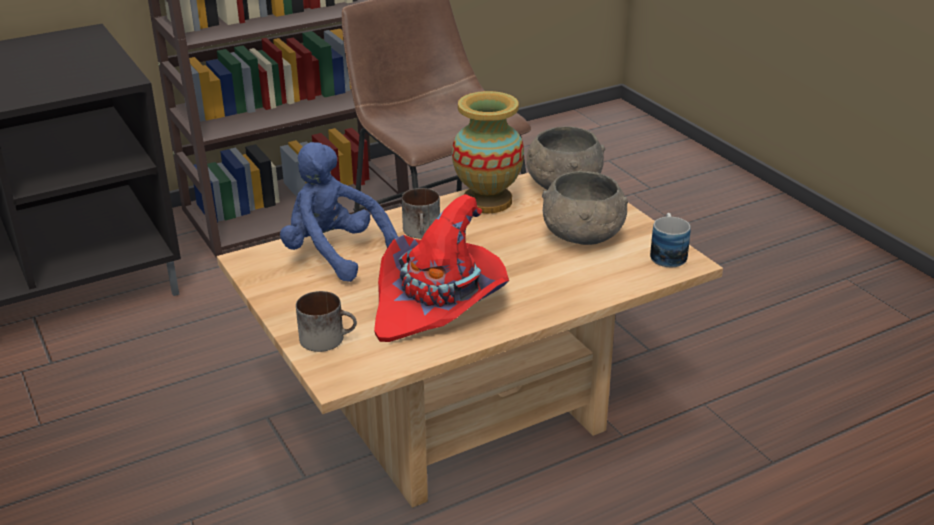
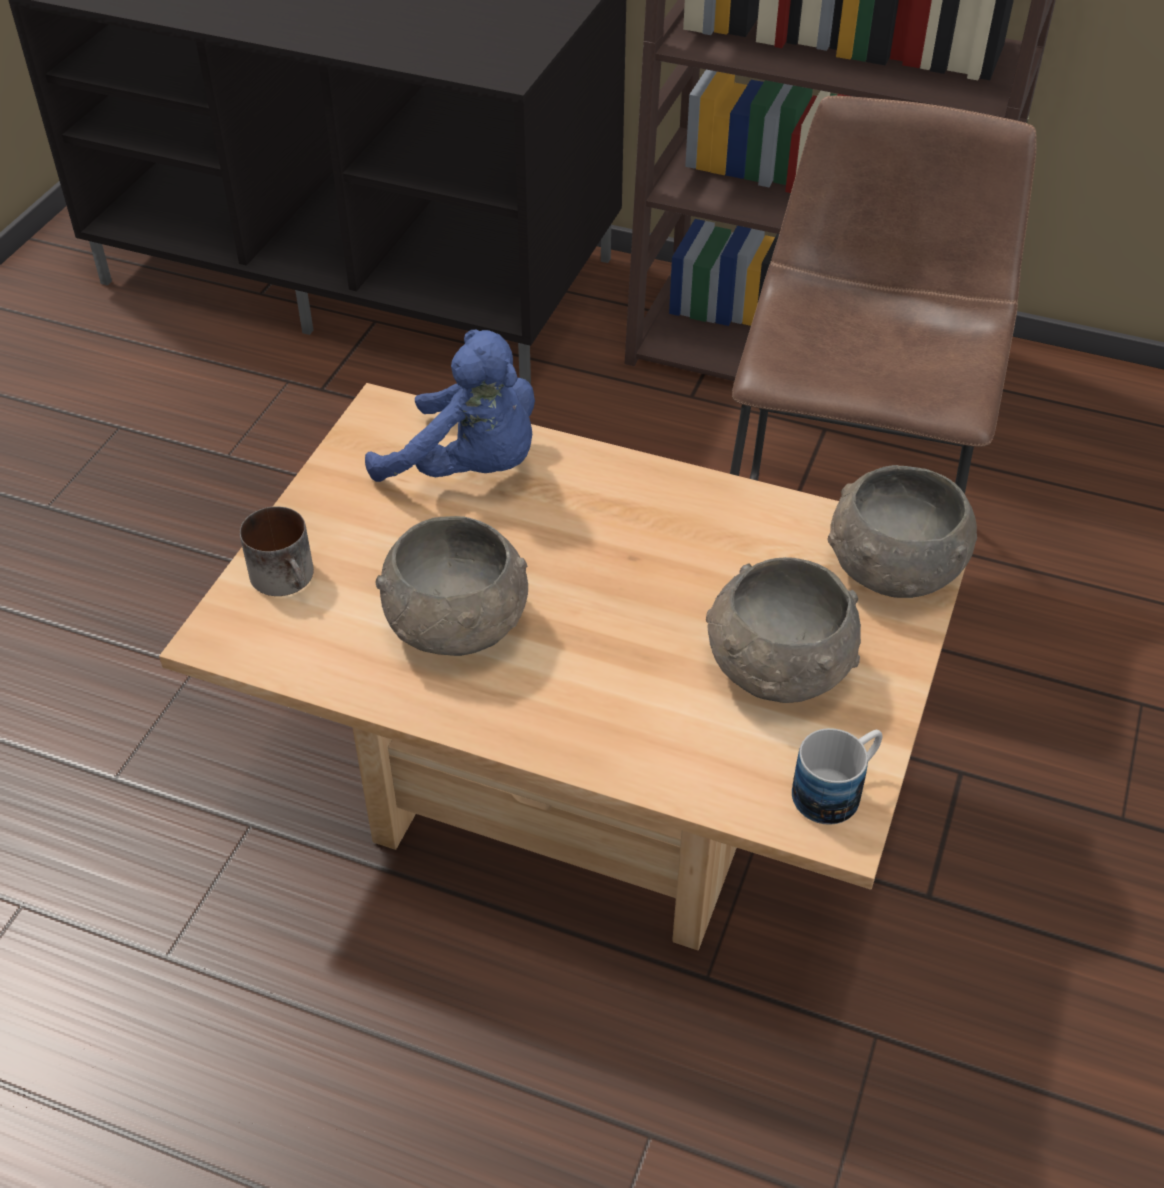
camera: 50 degrees right, 15 degrees up
(334, 254) = (469, 468): blue plush toy -> blue plush toy turned 120 degrees clockwise
(423, 232) = (606, 510): mug -> none
(439, 303) = (457, 626): red hat -> grey bowl
(487, 201) = (753, 521): vase -> none

